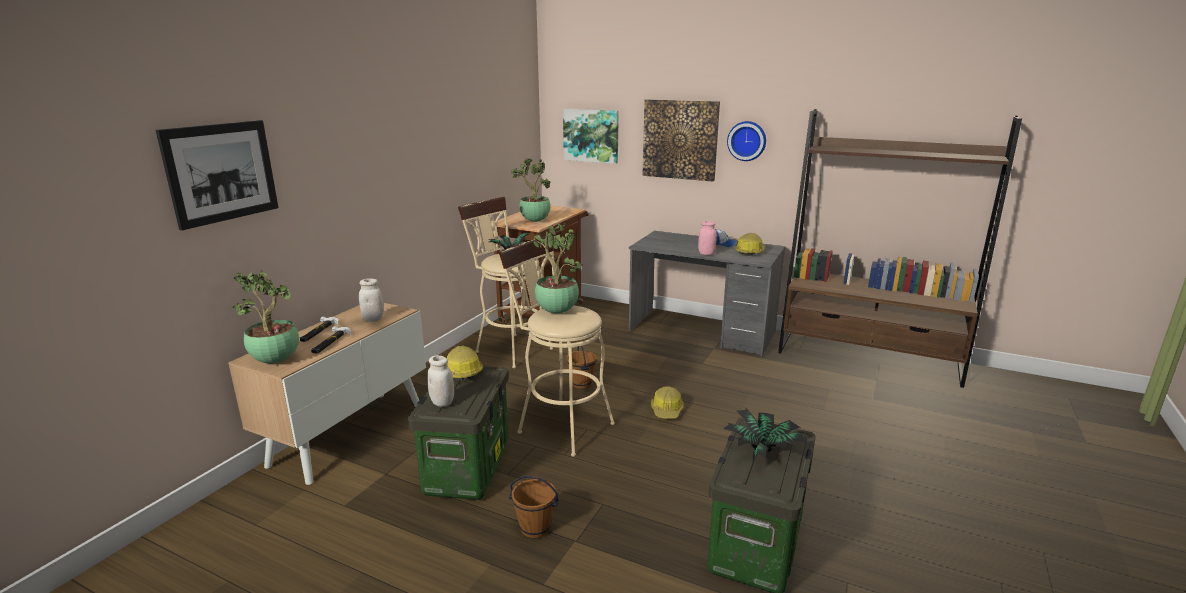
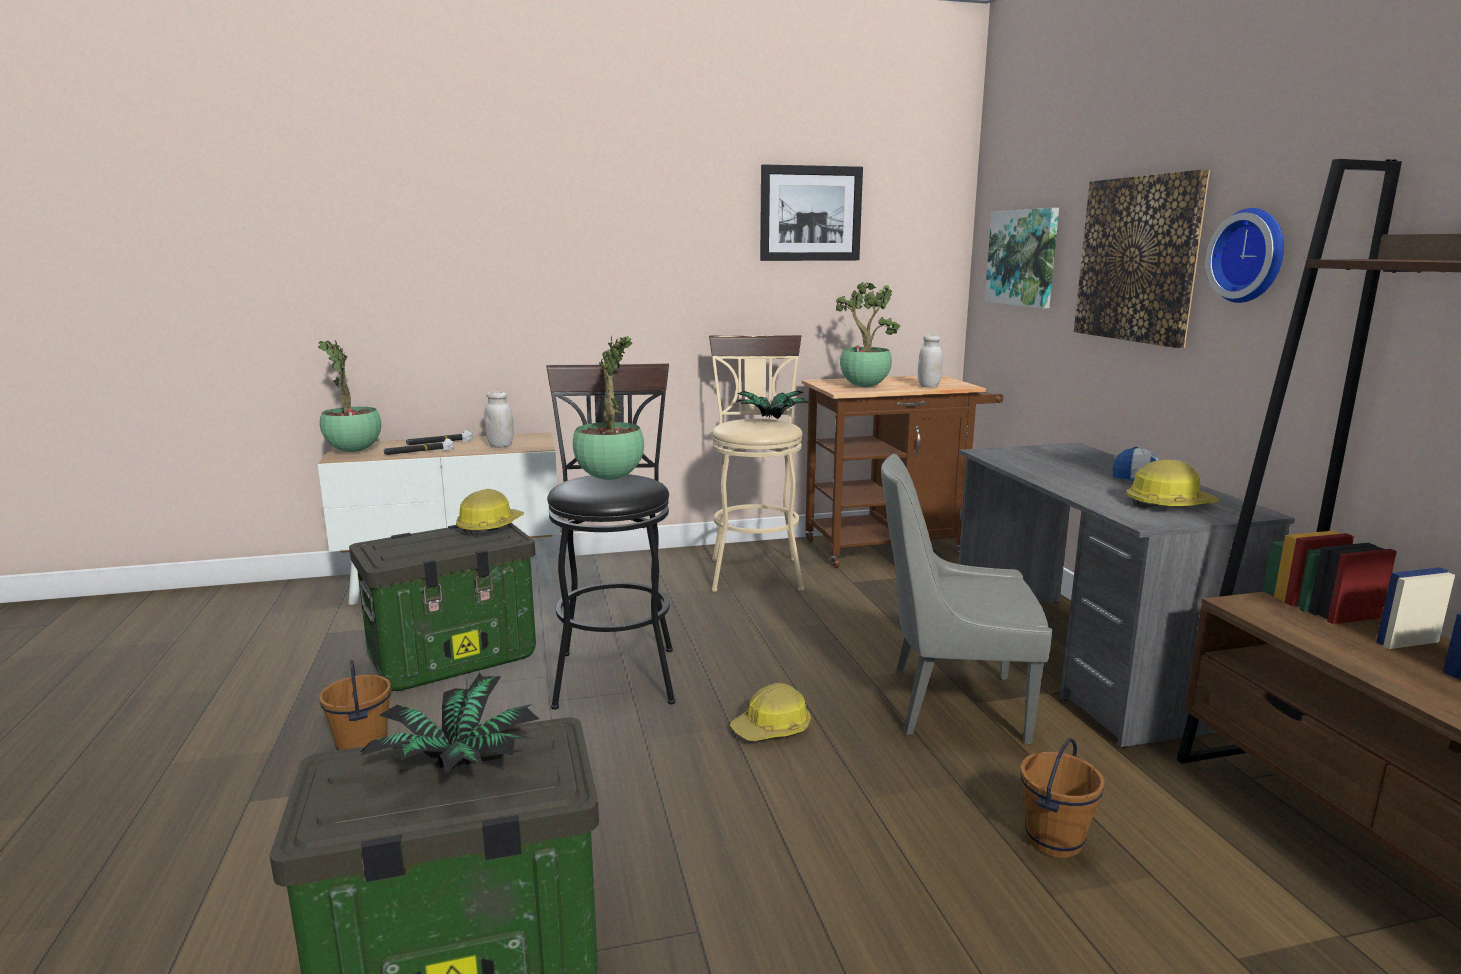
camera: 50 degrees right, 5 degrees down
(221, 172) = (354, 234): picture -> picture (810, 213)
(442, 402) = (399, 542): white jar -> white jar (928, 386)
(559, 425) = (616, 670): beige stool -> black stool
(582, 384) = (743, 642): brown bucket -> brown bucket (1055, 841)
(697, 368) = (951, 704): none -> grey chair
(706, 254) = (1062, 486): pink jar -> none

